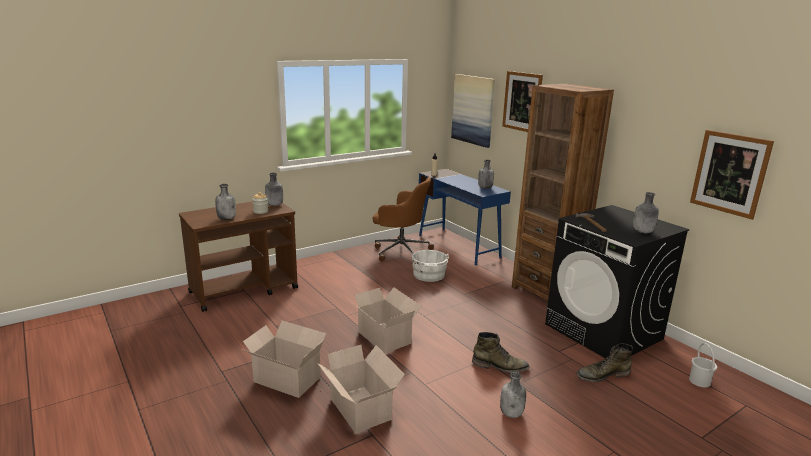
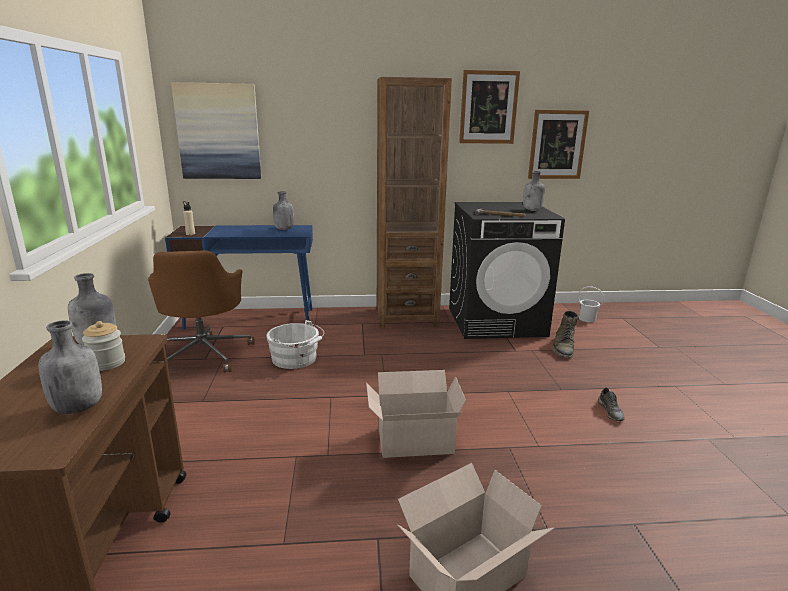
camera: 60 degrees left, 0 degrees up
(360, 410) = (577, 517): cardboard box -> none
(400, 251) = (204, 354): brown office chair -> brown office chair turned 120 degrees clockwise
(500, 366) = (526, 388): green boot -> none
(512, 413) = (611, 412): grey bottle -> grey shoe
(522, 101) = (308, 109): picture -> picture (488, 107)

